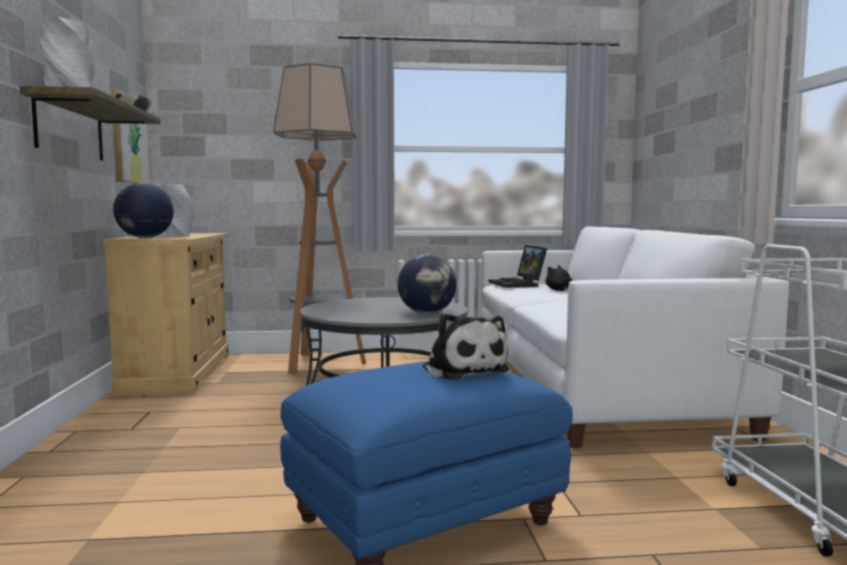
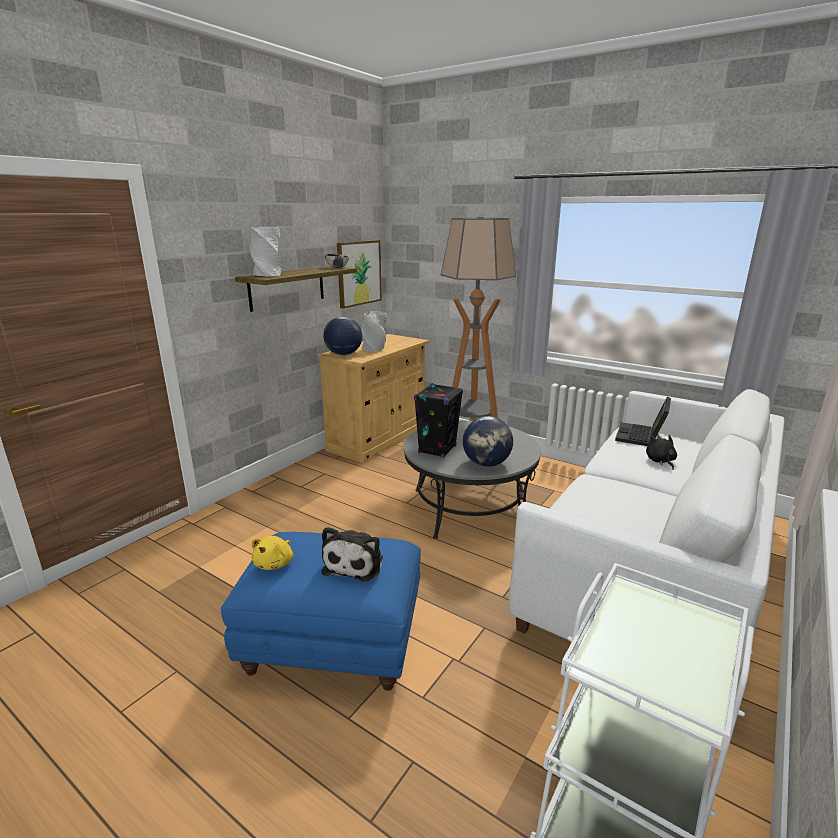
camera: 40 degrees right, 15 degrees up
(356, 314) = (437, 449): none -> black speaker
(374, 390) = (275, 563): none -> yellow plush toy

